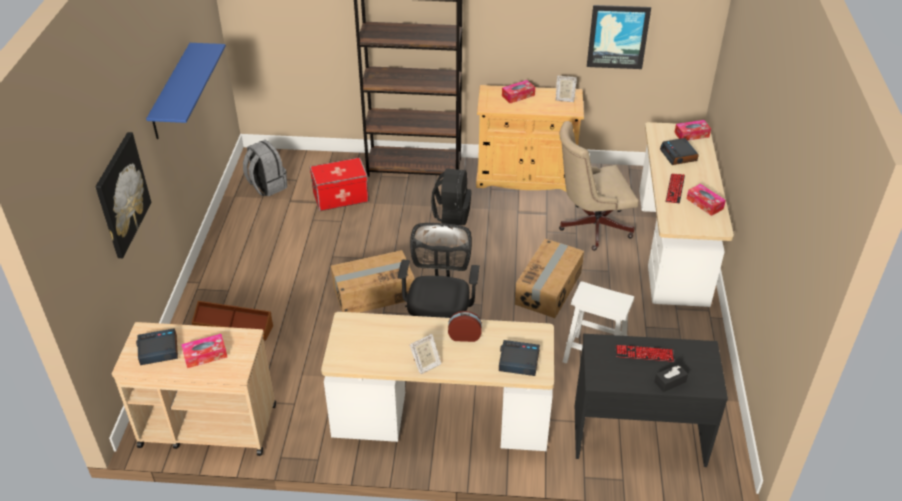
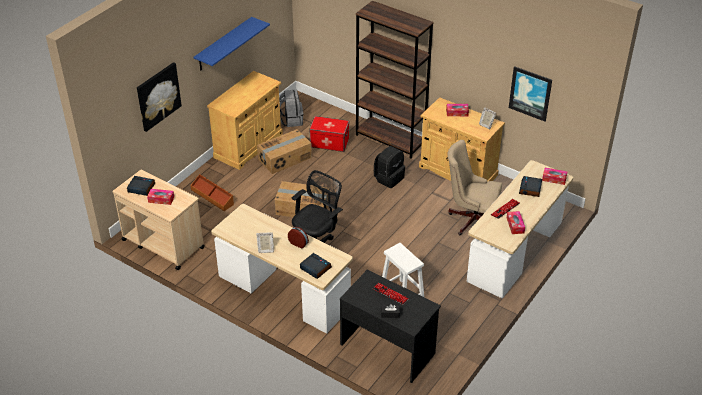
camera: 30 degrees right, 0 degrees up
(233, 238) = (248, 145): none -> beige cabinet
(549, 288) = (409, 246): cardboard box -> cardboard box (285, 159)

